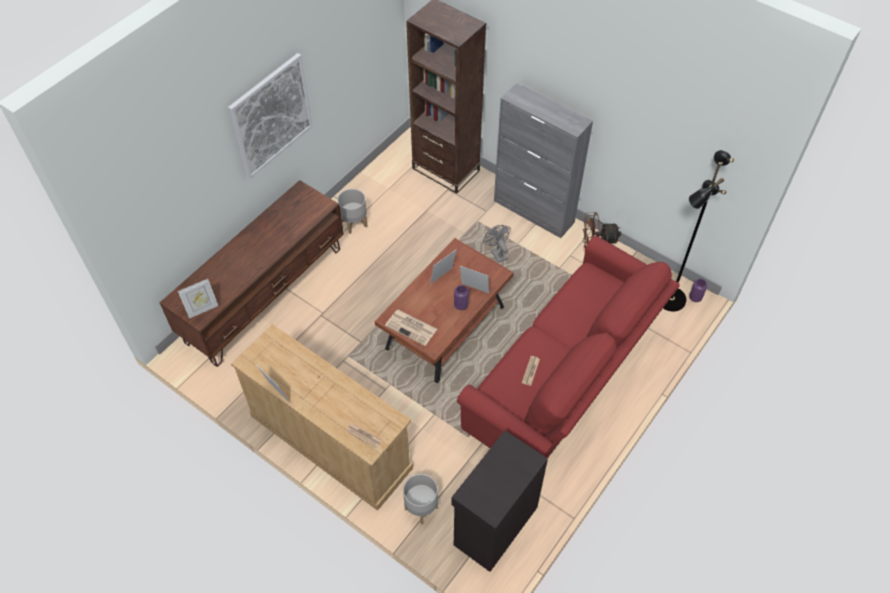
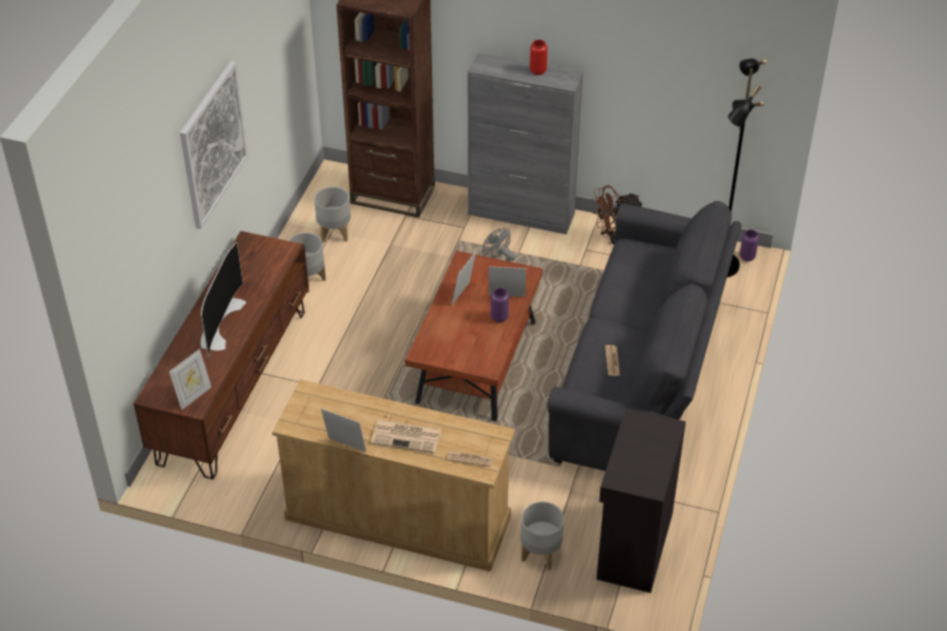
camera: 20 degrees left, 10 degrees down
(249, 253) = (219, 322): none -> television
(390, 190) = (334, 233): none -> grey planter
(412, 327) = (453, 354): newspaper -> newspaper (407, 436)
(556, 111) = (538, 71): none -> red vase
(566, 378) = (642, 376): red sofa -> grey sofa

